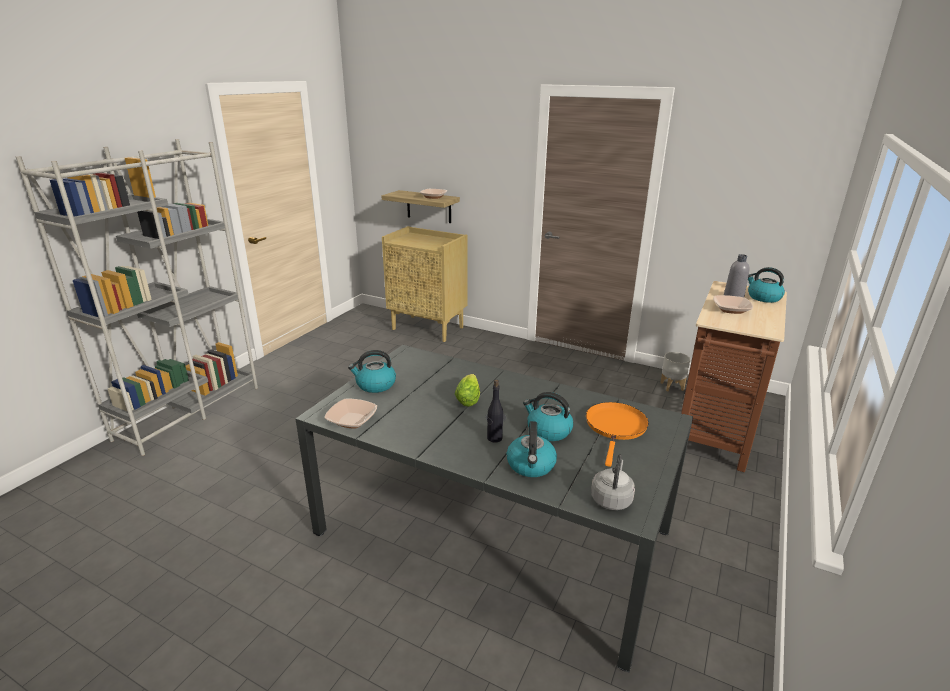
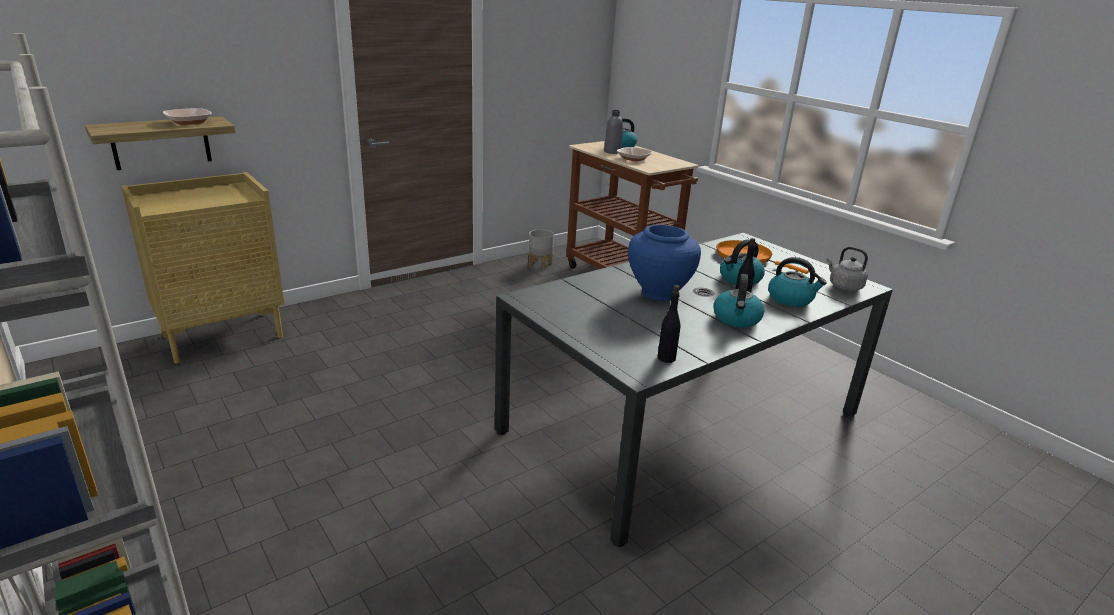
camera: 65 degrees left, 0 degrees up
(352, 420) = (666, 358): bowl -> black bottle
(375, 385) = (591, 330): kettle -> kettle (736, 319)
(469, 397) = (659, 293): lettuce -> blue vase

